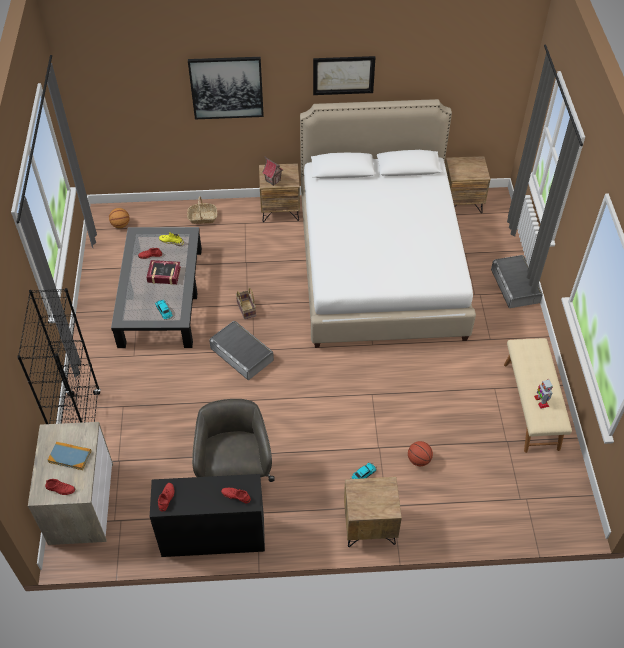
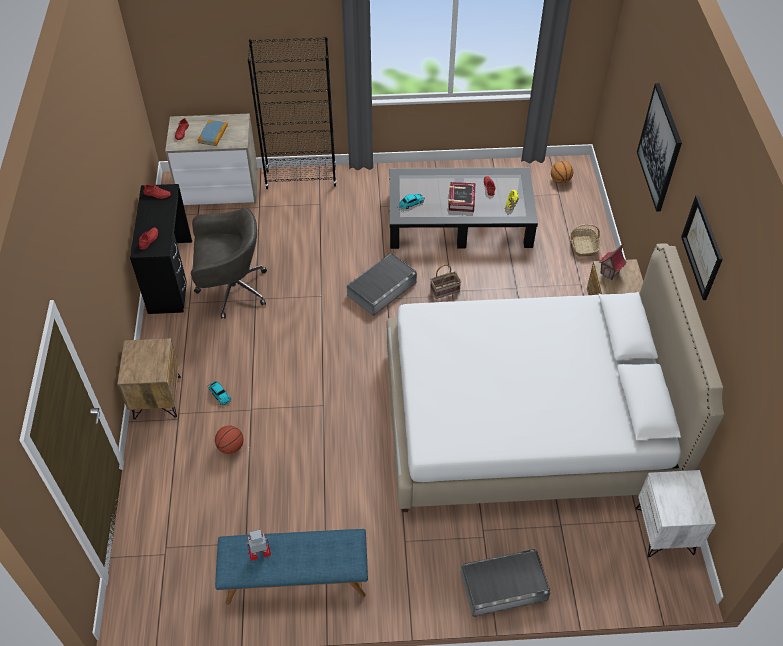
camera: 90 degrees right, 0 degrees up
(461, 202) = (665, 531): brown nightstand -> white nightstand
(531, 405) = (295, 579): beige bench -> blue bench

